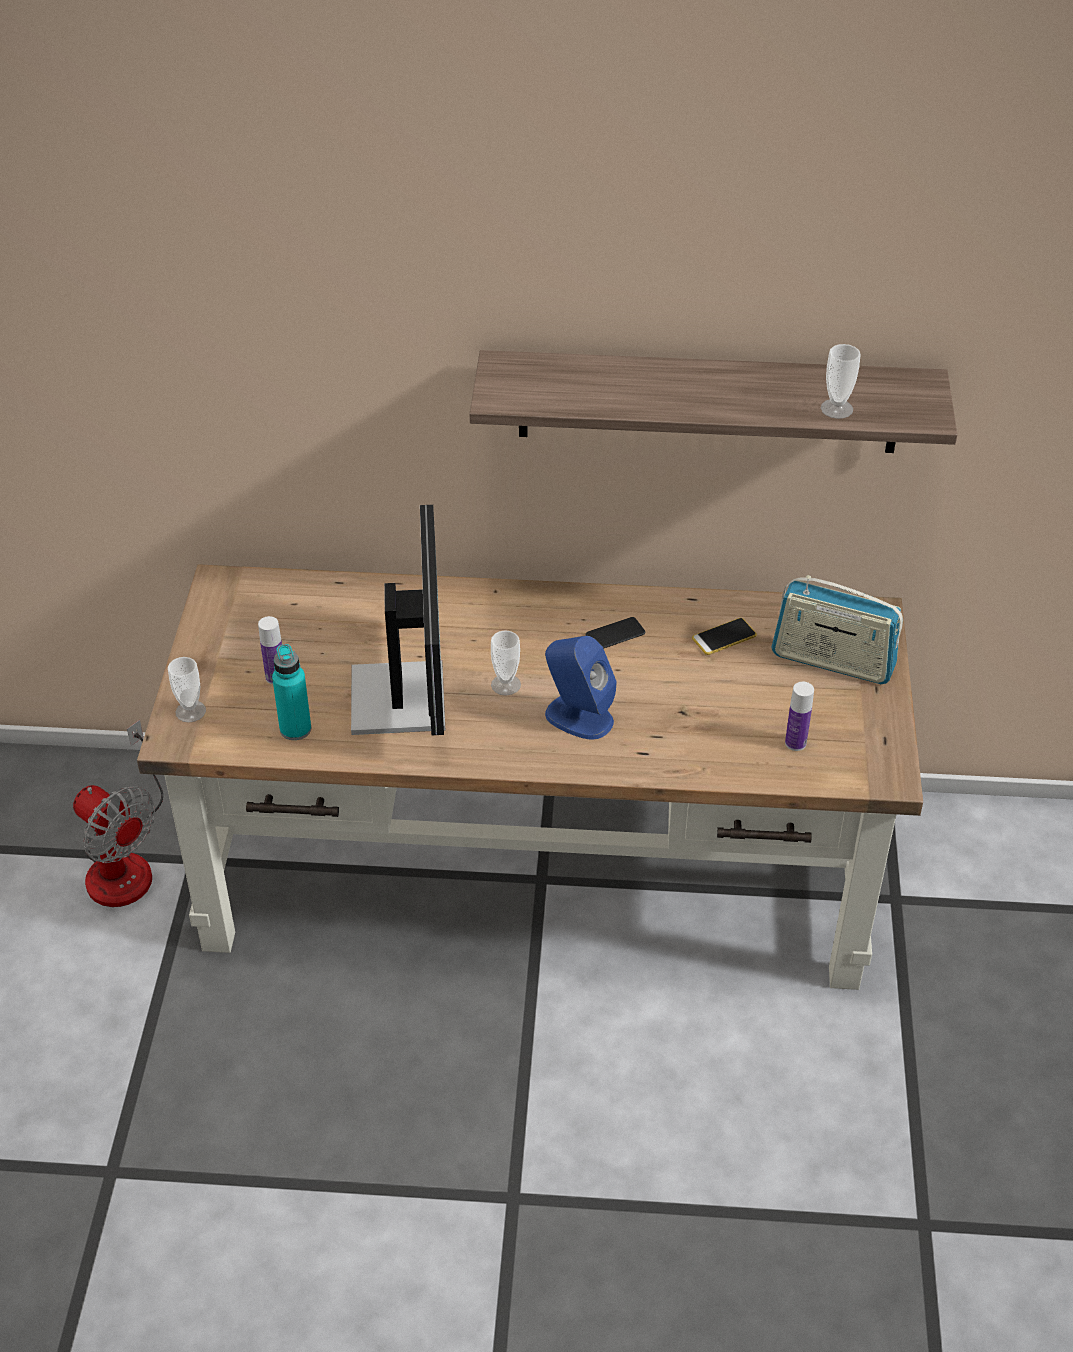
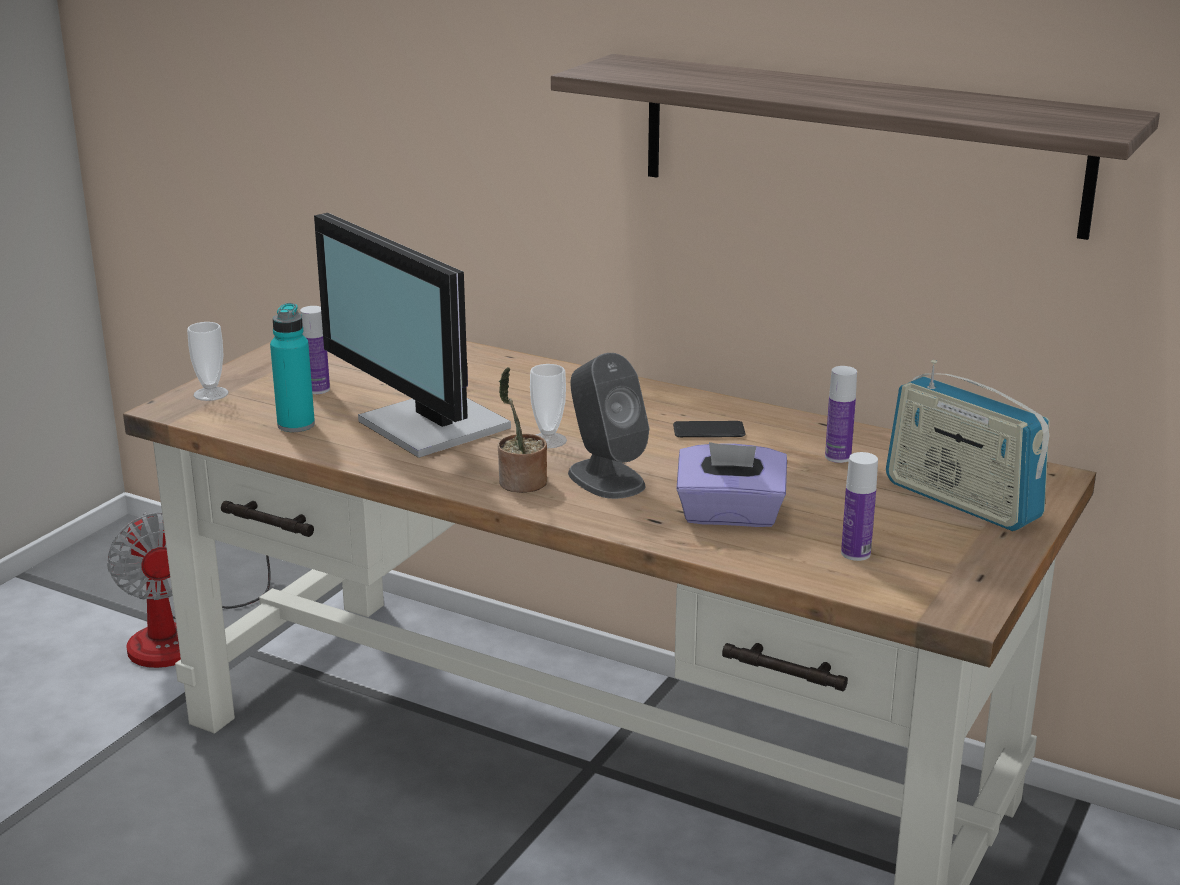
camera: 25 degrees right, 20 degrees down
(403, 697) = (429, 427): monitor -> monitor turned 120 degrees clockwise
(521, 743) = (521, 483): none -> potted plant
(578, 717) = (605, 478): blue speaker -> grey speaker
(690, 730) = (730, 515): none -> purple tissue box
(724, 637) = (838, 457): phone -> bottle
(836, 409) = (982, 114): cup -> none

